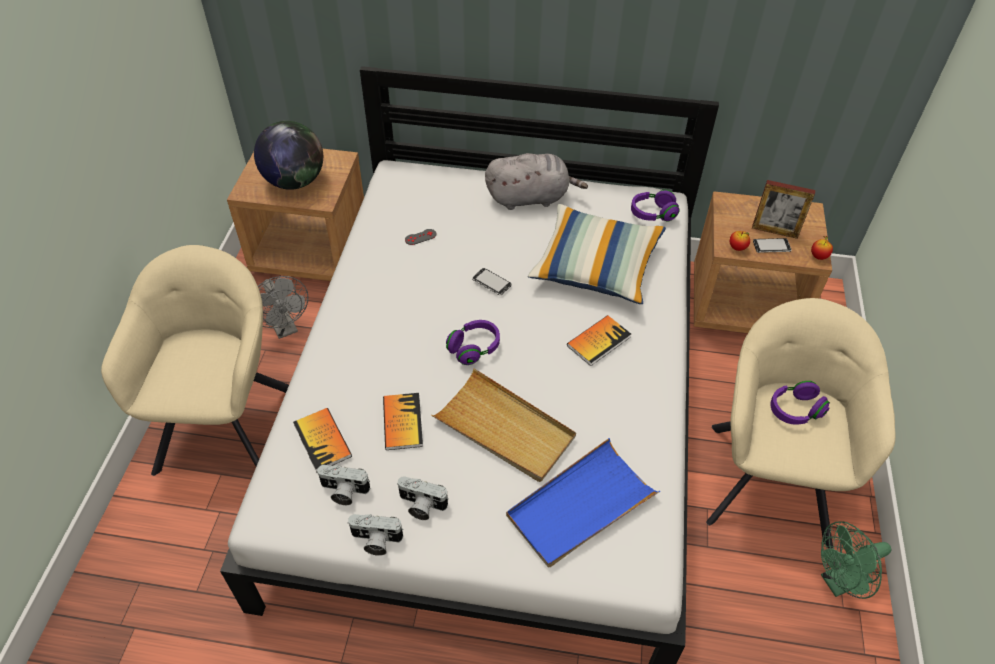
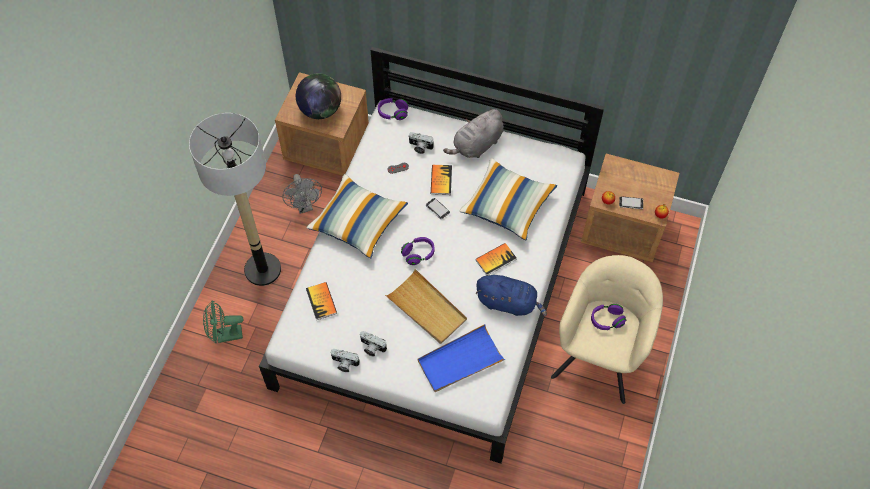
camera: 10 degrees right, 10 degrees up
(226, 423) = (263, 269): beige armchair -> floor lamp
(343, 491) = (330, 333): camera -> camera (420, 147)
(370, 315) = (358, 222): none -> pillow
(402, 422) = (368, 296): book -> book (441, 180)
(530, 198) = (476, 145): grey plush toy -> grey plush toy turned 135 degrees clockwise
(636, 402) = (508, 303): none -> blue plush toy
(652, 214) = (556, 169): purple headphones -> purple headphones (393, 113)
(774, 231) = (637, 191): picture frame -> none
(839, 582) = (621, 424): green fan -> green fan (225, 336)

